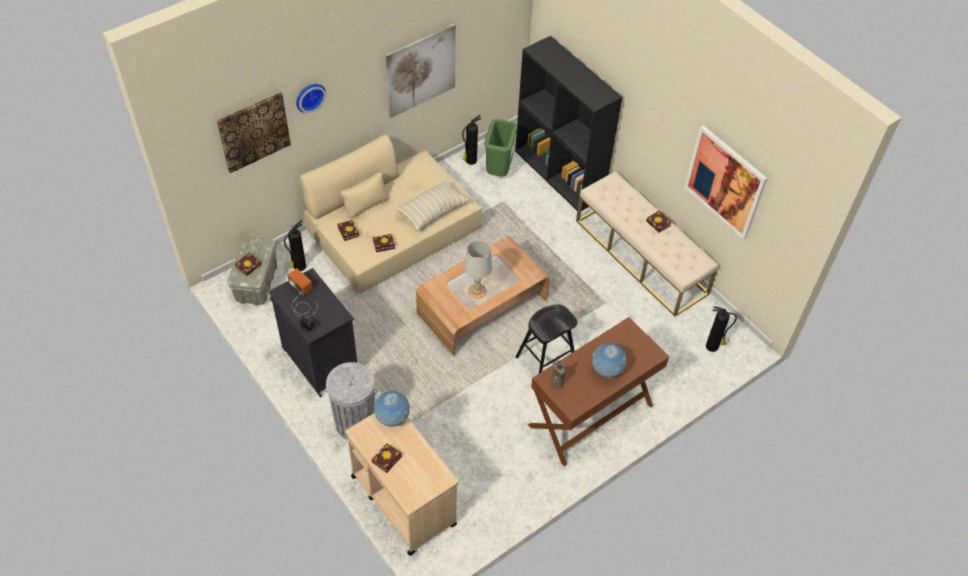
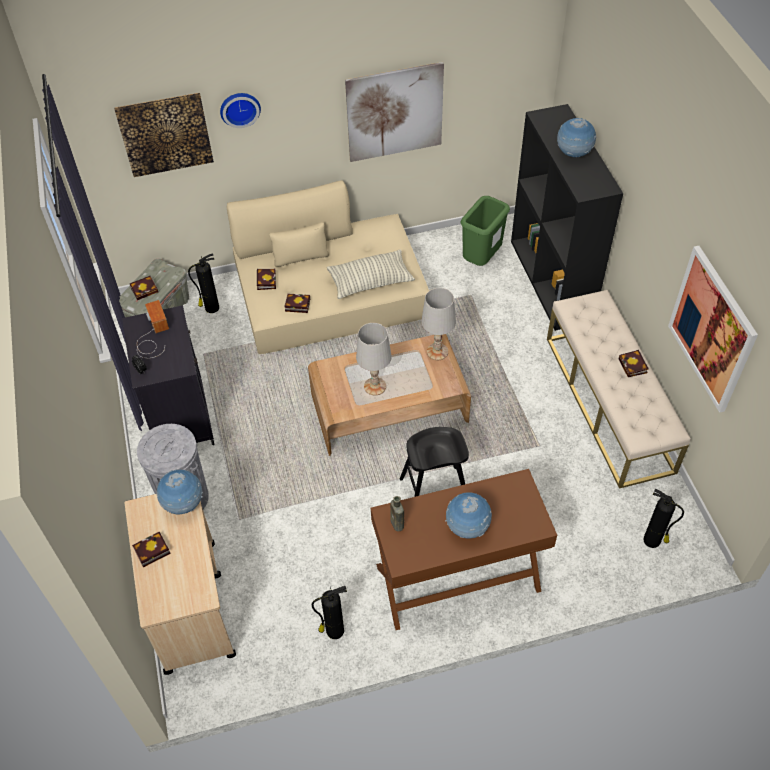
camera: 25 degrees right, 0 degrees up
(470, 161) = (454, 241): fire extinguisher -> fire extinguisher (334, 631)
(511, 251) = (437, 351): none -> white table lamp
(573, 75) = (573, 154): none -> globe

